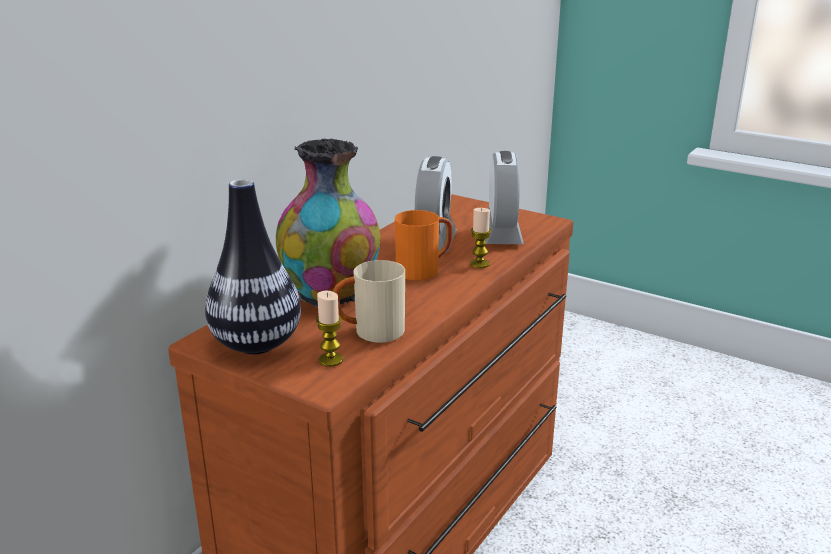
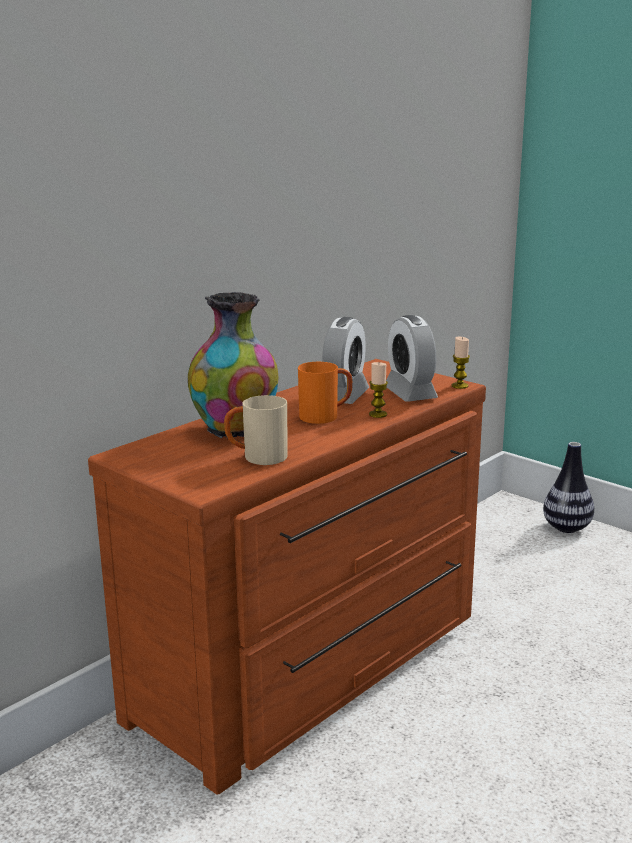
camera: 10 degrees right, 5 degrees down
(256, 344) = (159, 460): vase -> vase (566, 528)
(330, 360) = (216, 474): candle -> candle (459, 386)
(501, 235) = (410, 393): alarm clock -> alarm clock turned 150 degrees clockwise

